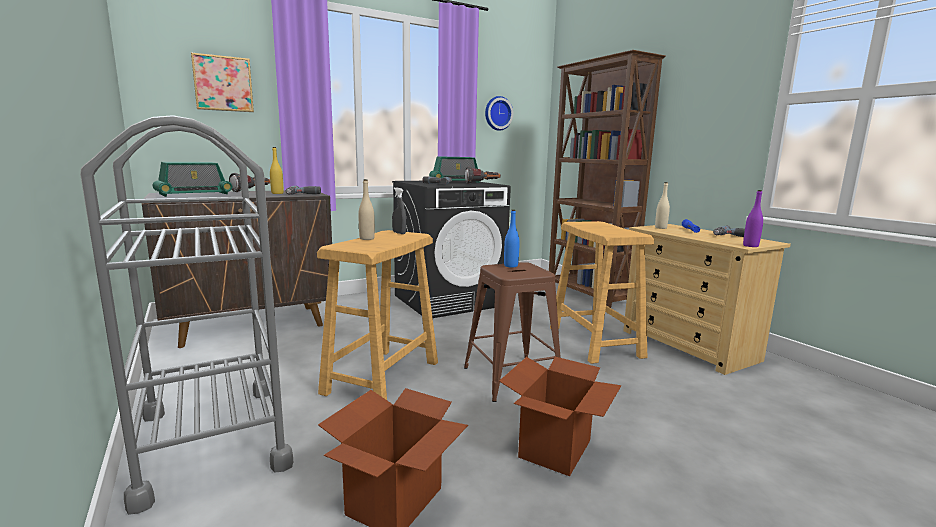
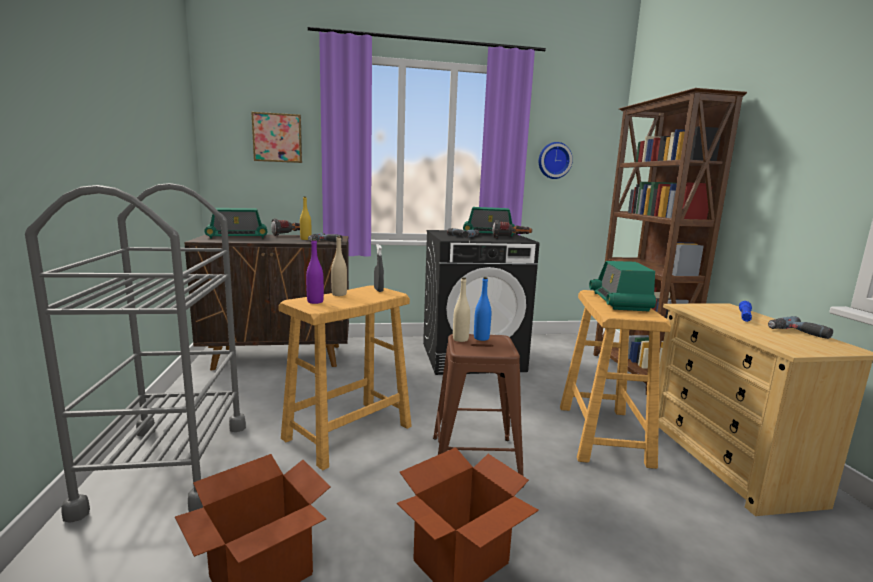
camera: 20 degrees right, 0 degrees up
(602, 227) = (619, 301): none -> radio
(660, 228) = (705, 309): beige bottle -> beige bottle (460, 339)
(750, 246) = (805, 352): purple bottle -> purple bottle (315, 302)

